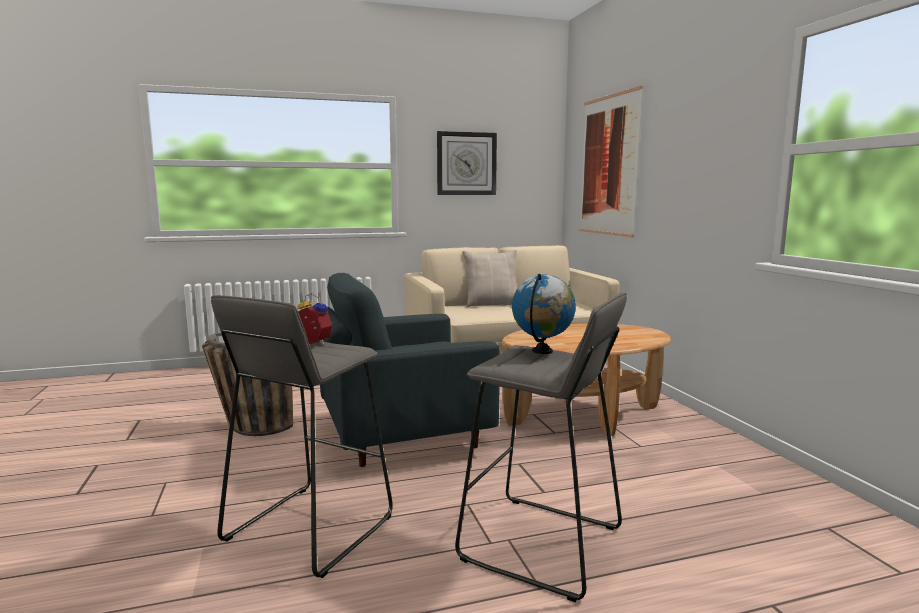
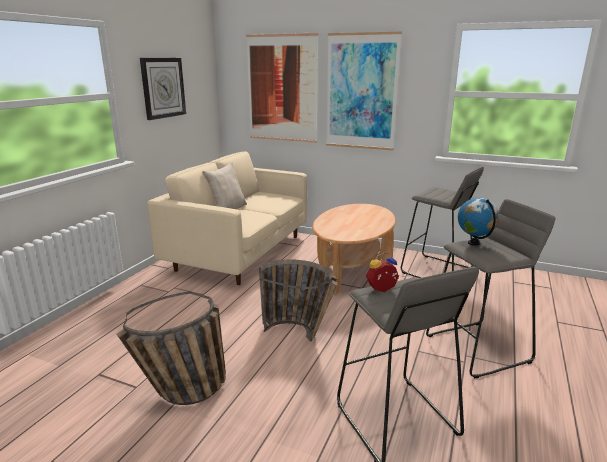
camera: 50 degrees left, 10 degrees up
(401, 435) = (300, 334): grey armchair -> basket
(679, 161) = (361, 92): none -> picture
(706, 460) = (436, 271): none -> grey stool

